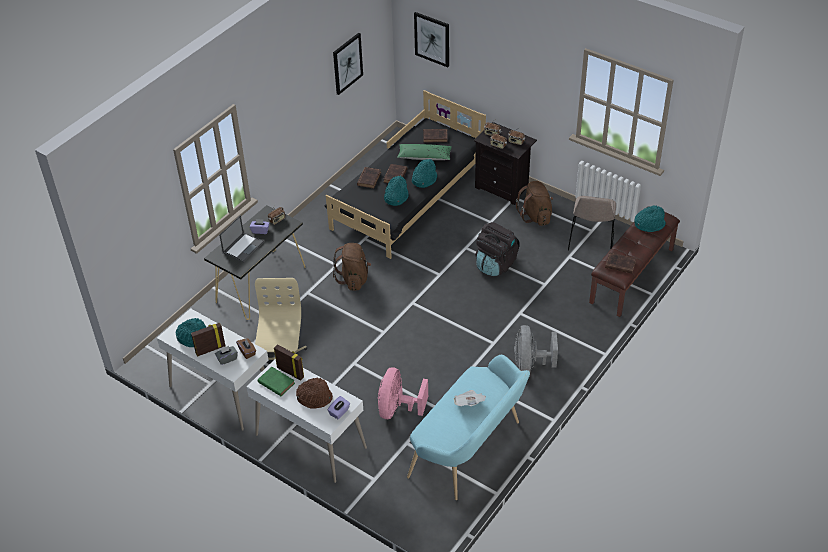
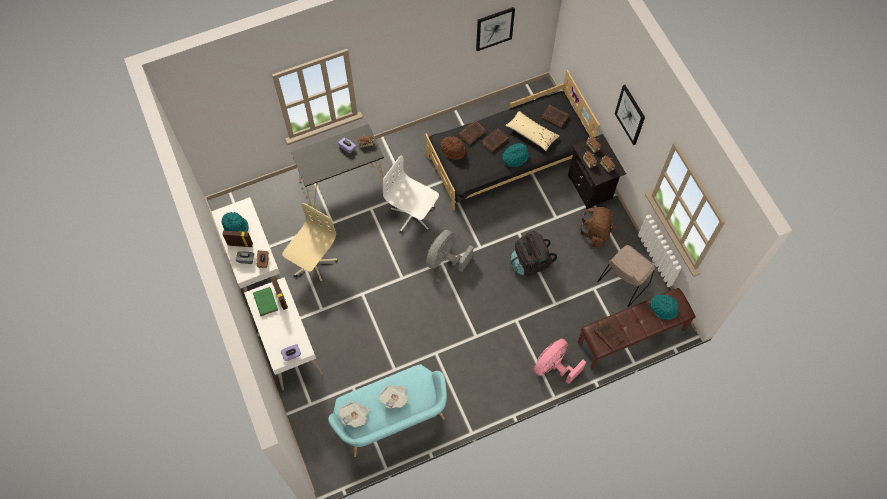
camera: 30 degrees right, 20 degrees up
(243, 247) = (325, 157): laptop -> none
(315, 398) = (283, 331): brown hat -> brown hat (453, 150)
(354, 279) = (413, 215): brown backpack -> white office chair
(396, 197) = (480, 163): turquoise hat -> none
(397, 409) = (366, 353): pink fan -> pink fan (554, 367)
(424, 157) = (531, 134): green pillow -> beige pillow
(432, 39) = (582, 38): picture -> picture (630, 115)
(442, 437) = (355, 416): none -> newspaper
(530, 365) = (489, 373): grey fan -> grey fan (445, 259)

